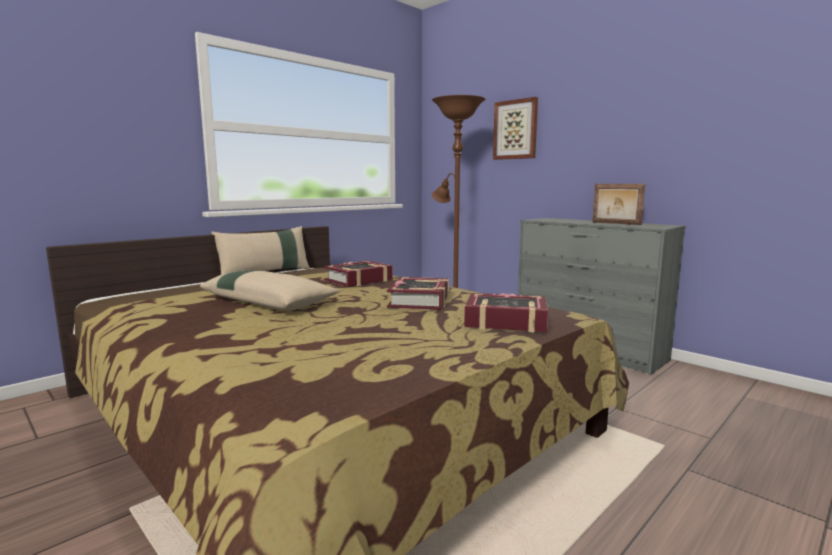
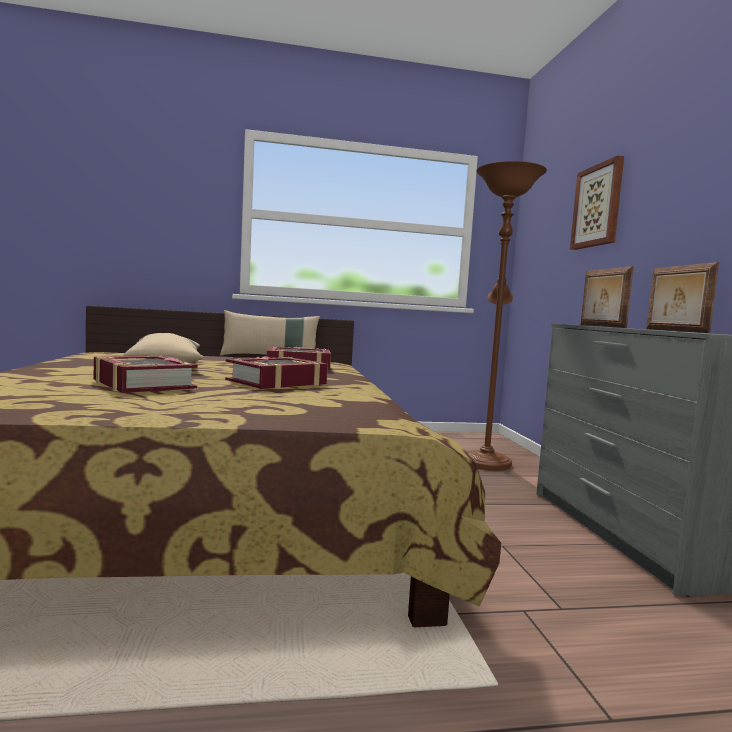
camera: 35 degrees right, 5 degrees down
(506, 321) = (278, 406): book -> book (143, 384)
(564, 222) = (600, 326): none -> picture frame

